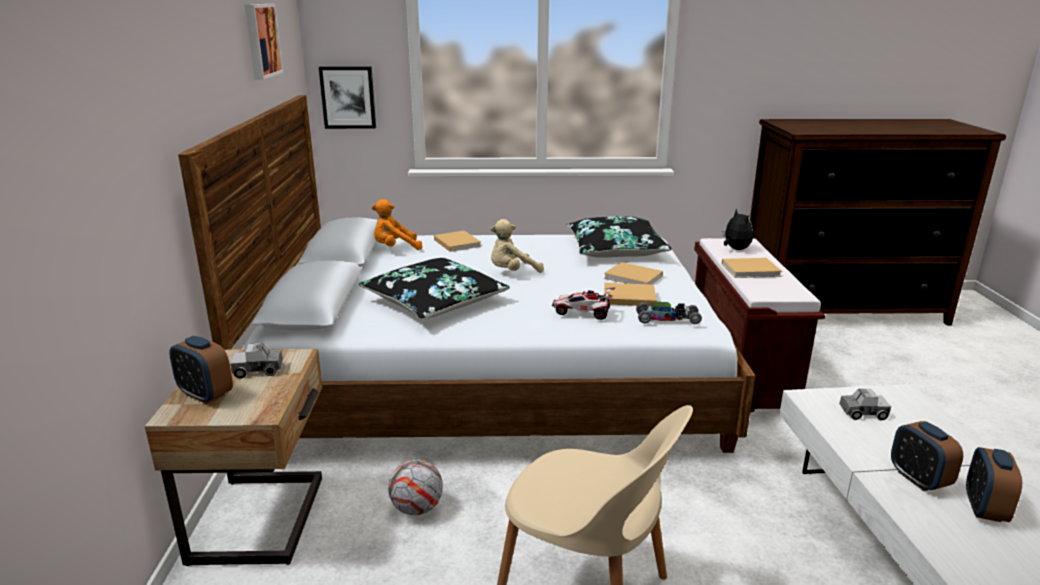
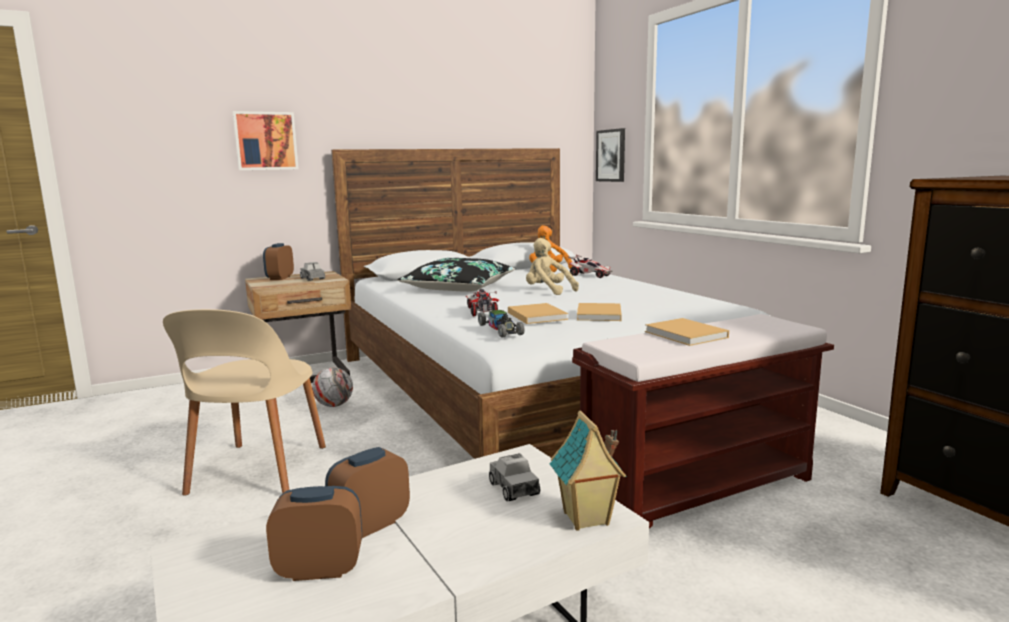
camera: 65 degrees right, 10 degrees down
(260, 40) = (498, 102): picture -> picture (265, 141)
(456, 242) = (590, 275): beige book -> toy car
(615, 249) = (669, 304): black pillow -> none
(735, 249) = (754, 326): plush toy -> none
(910, 400) = (586, 519): none -> toy house

